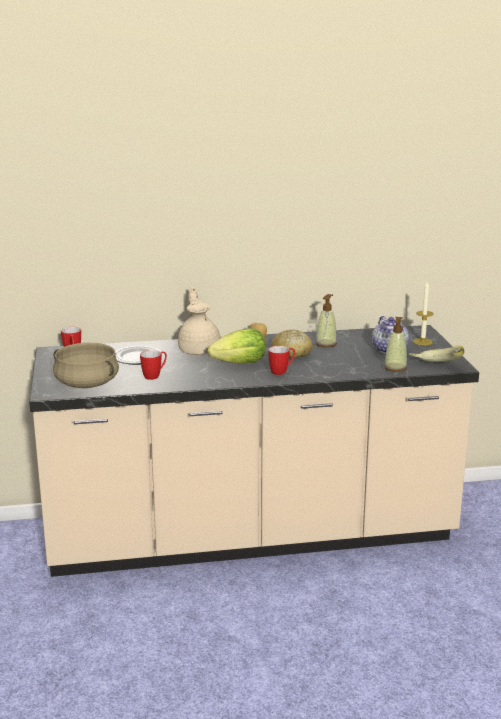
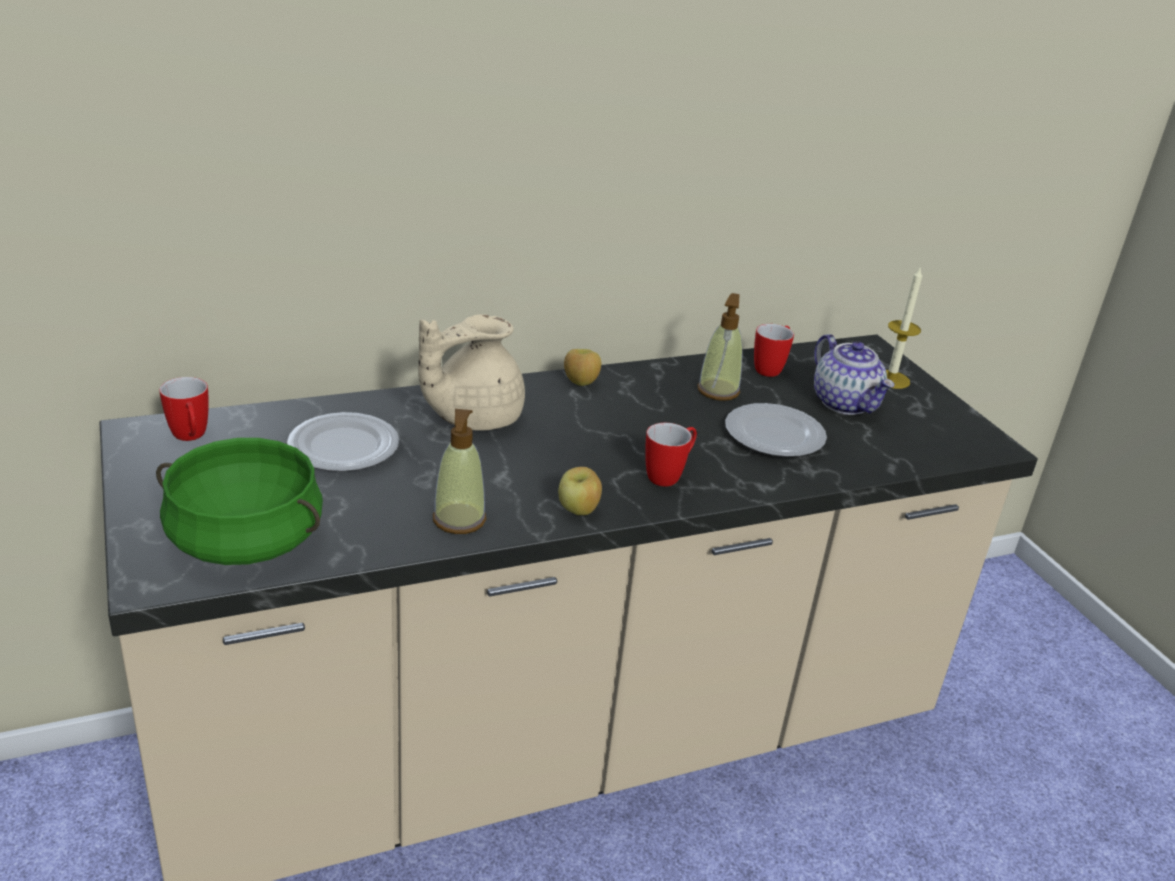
camera: 15 degrees left, 10 degrees up
(86, 384) = (244, 541): beige cooking pot -> green cooking pot
(155, 376) = (400, 504): mug -> mug (771, 368)
(199, 350) = (472, 417): beige teapot -> beige teapot turned 105 degrees counterclockwise
(233, 380) = (578, 510): none -> apple
(240, 363) = (573, 456): lettuce -> none
(291, 353) = (664, 419): bread -> none
(343, 359) = (773, 435): none -> plate
(395, 368) = (883, 454): soap dispenser -> soap dispenser (459, 520)
(435, 367) = (953, 448): banana -> none

